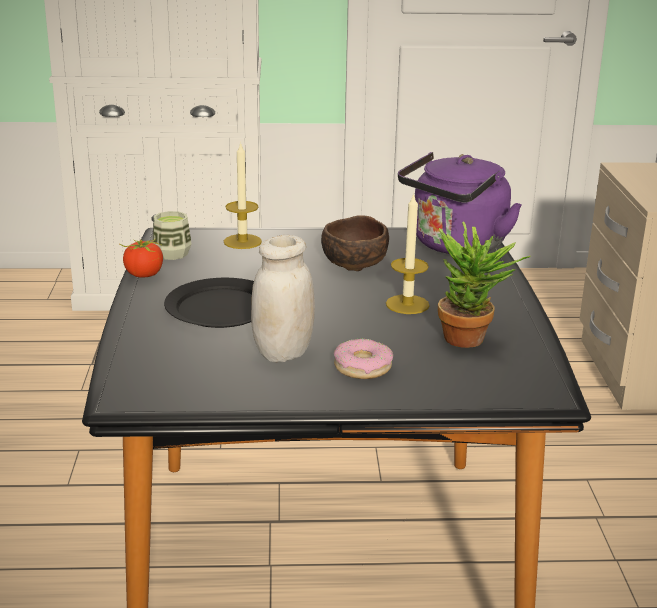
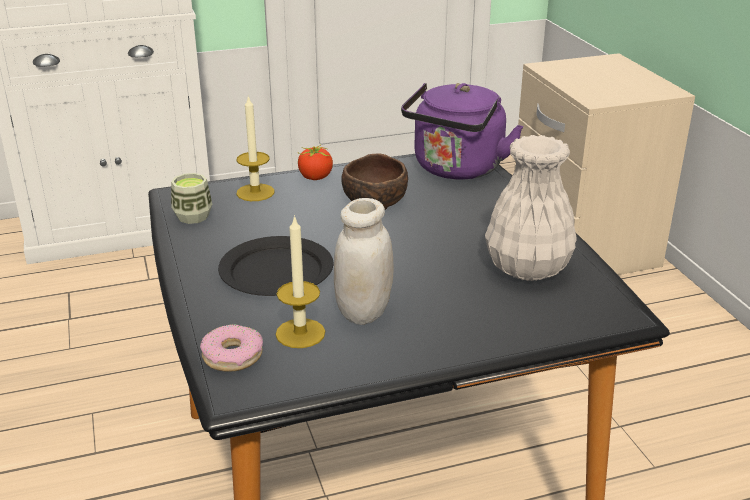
camera: 15 degrees left, 5 degrees up
(143, 275) = (177, 245): tomato -> tomato (315, 177)
(362, 367) = (446, 315): donut -> donut (232, 356)
(407, 304) = (448, 239): candle -> candle (300, 333)
(472, 340) = (527, 269): potted plant -> white vase

